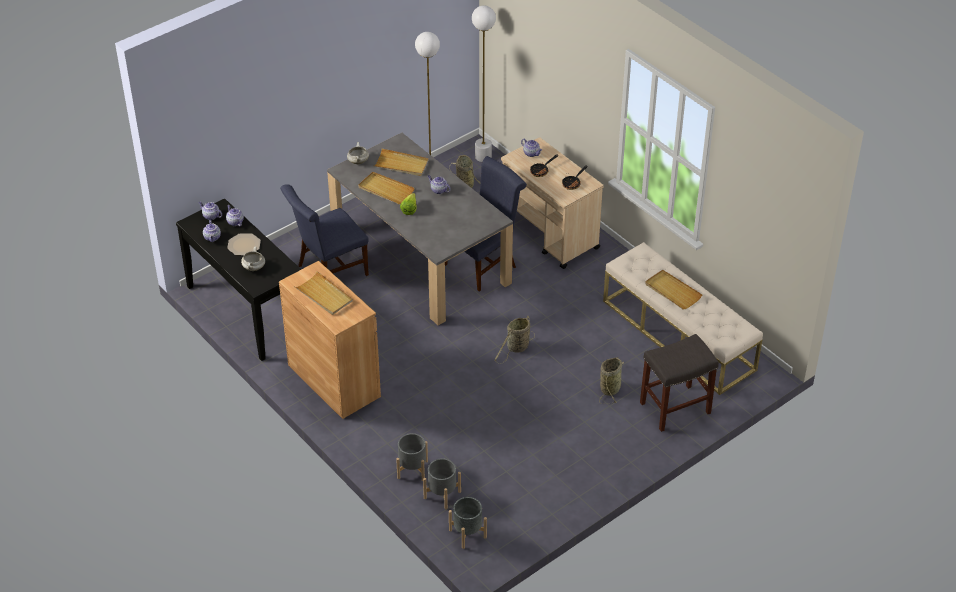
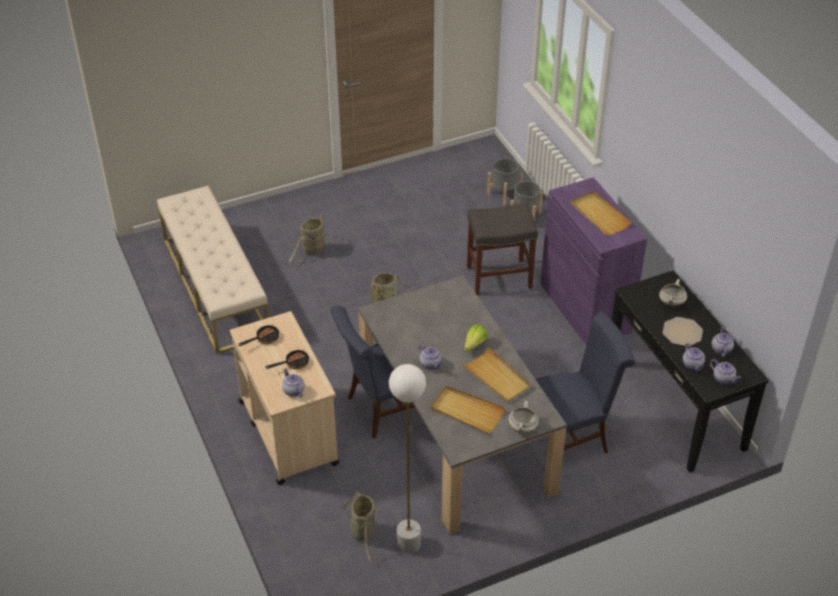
camera: 165 degrees left, 0 degrees up
(334, 381) = (585, 308): brown cabinet -> purple cabinet
(468, 533) = (491, 164): grey planter -> none
(483, 157) = (319, 576): white floor lamp -> none
(672, 291) = (217, 249): beige tray -> none
(674, 408) = (263, 223): grey stool -> grey stool (500, 276)

